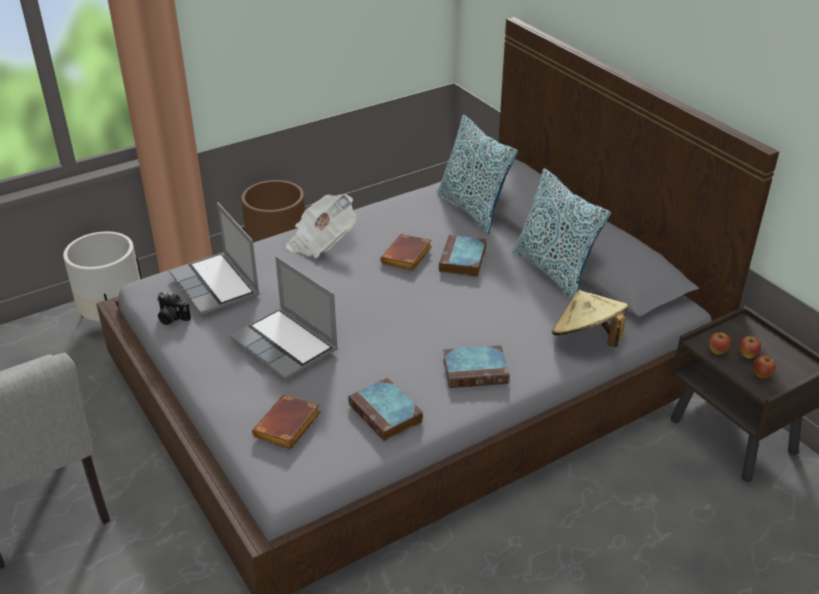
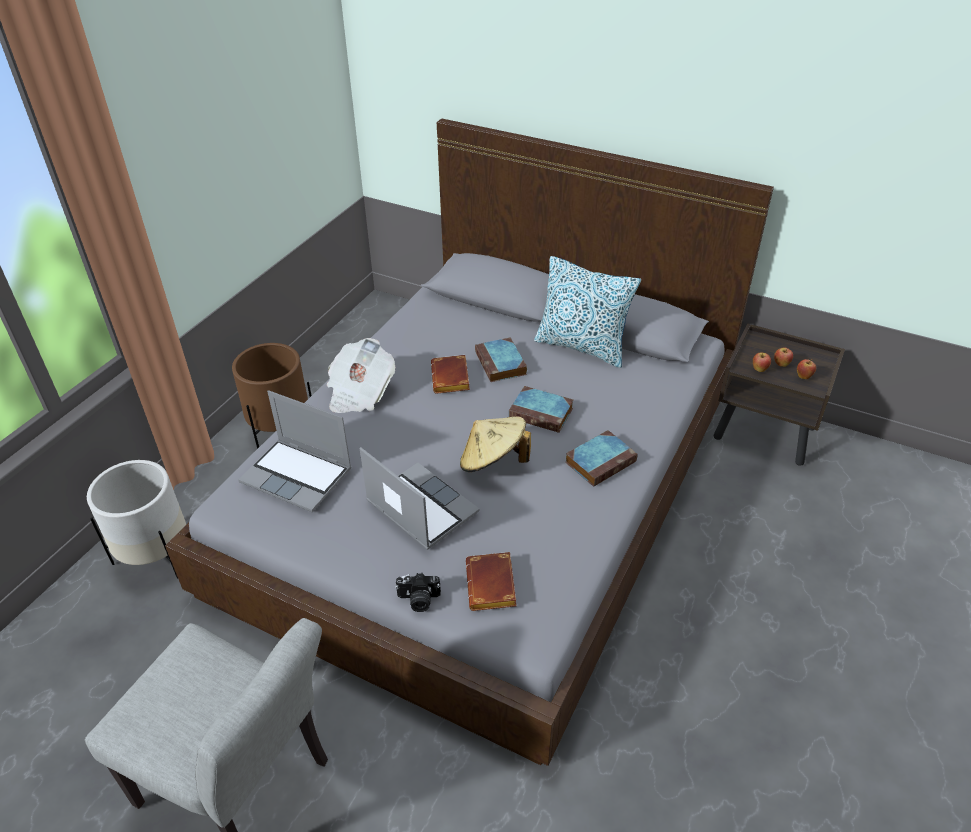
camera: 30 degrees left, 5 degrees up
(171, 318) = (280, 528): camera -> camera (418, 600)
(286, 345) = (420, 507): laptop -> laptop turned 150 degrees counterclockwise
(387, 414) = (564, 533): book -> book (542, 413)
(472, 209) = (467, 313): pillow -> none
(587, 338) = (658, 396): beige hat -> beige hat (493, 462)

